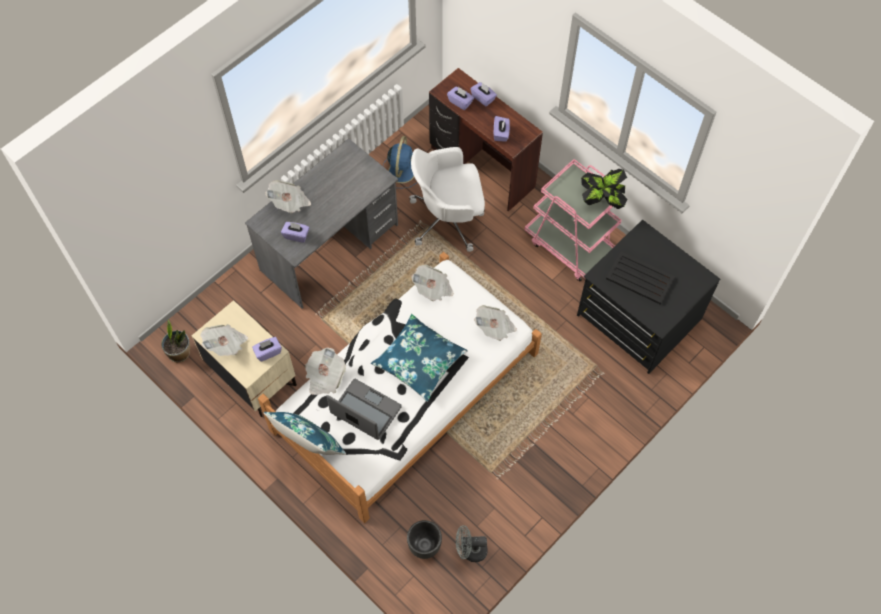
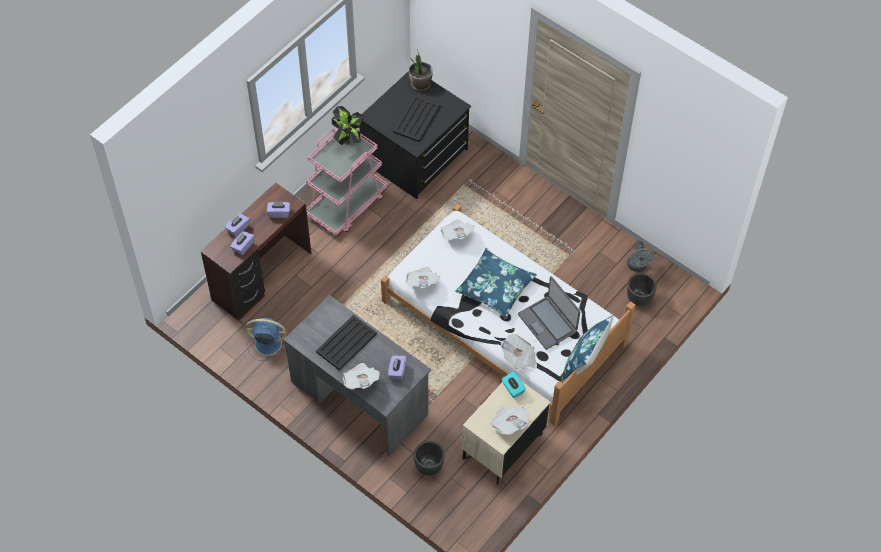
camera: 95 degrees left, 5 degrees down
(179, 353) = (484, 514): potted plant -> potted plant (420, 84)
(242, 305) = (429, 467): none -> black planter
(268, 352) = (513, 389): purple tissue box -> turquoise tissue box
(337, 192) = (347, 342): none -> black tray
(365, 411) = (548, 323): laptop -> laptop turned 60 degrees counterclockwise
(448, 219) = (321, 301): white office chair -> none

